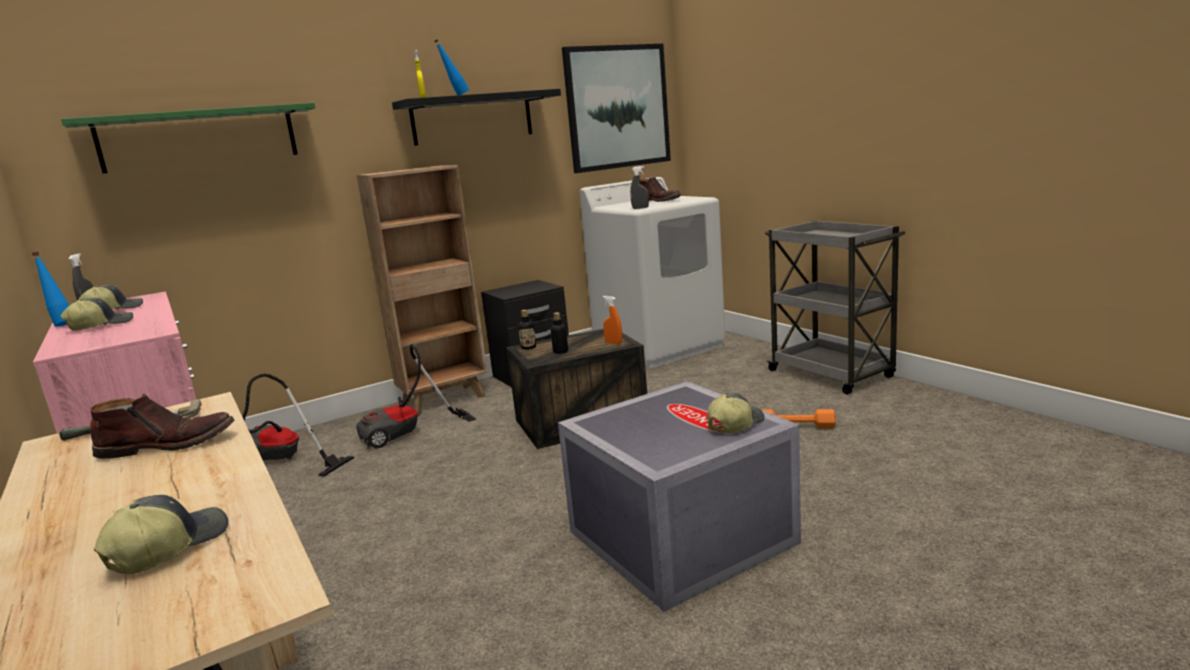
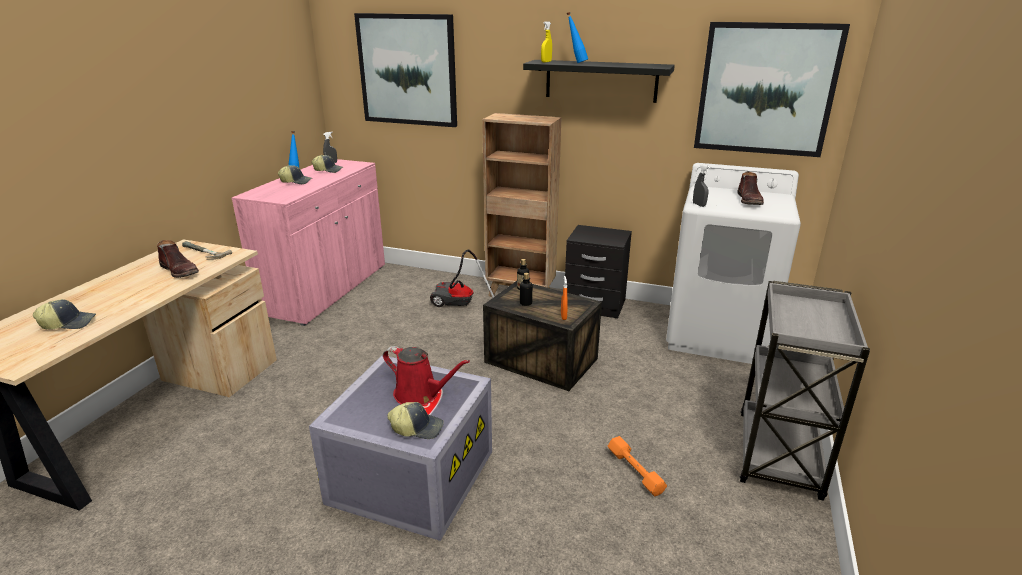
camera: 50 degrees right, 10 degrees up
(199, 138) = (407, 70): green shelf -> picture
(283, 461) = (399, 287): vacuum cleaner -> none
(673, 414) = (420, 394): none -> red watering can

